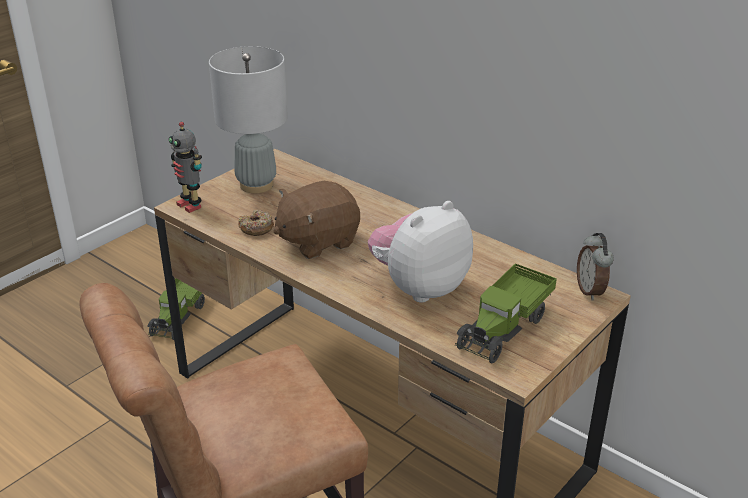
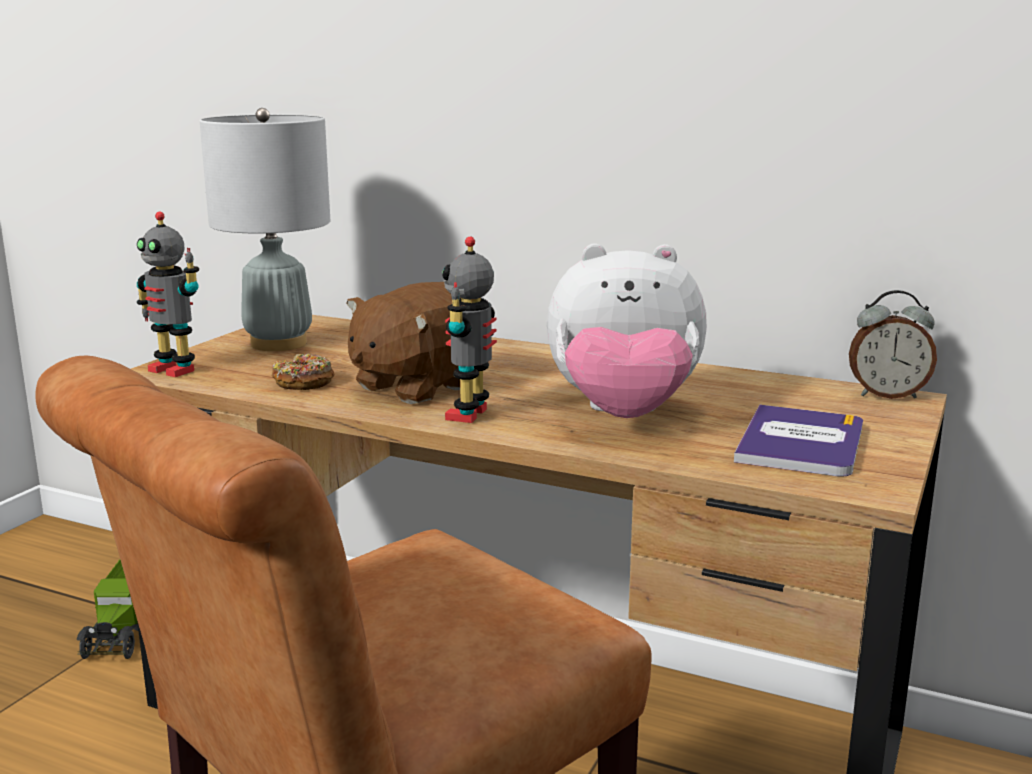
camera: 15 degrees left, 15 degrees down
(334, 273) = (470, 415): none -> toy robot
(419, 287) = (624, 416): plush toy -> plush toy turned 120 degrees counterclockwise
(505, 328) = (801, 443): toy truck -> book
(591, 291) = (887, 395): alarm clock -> alarm clock turned 60 degrees counterclockwise

